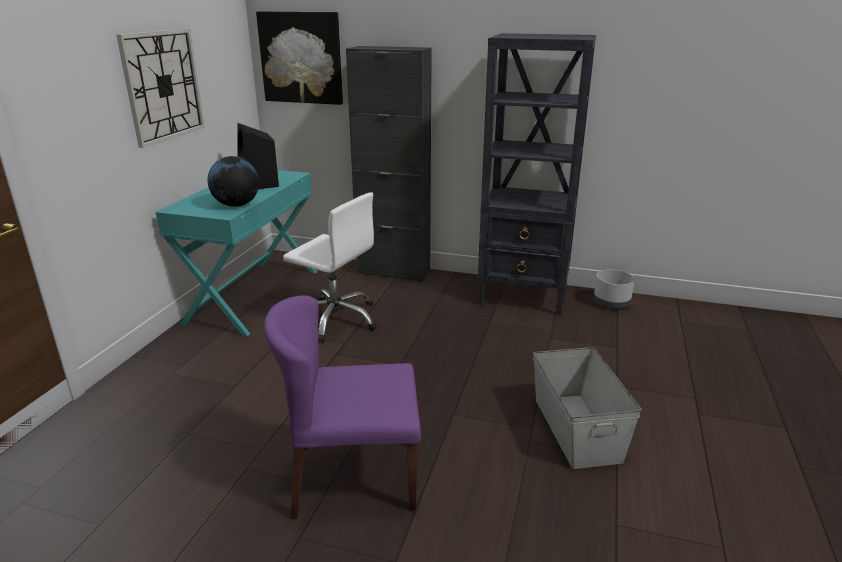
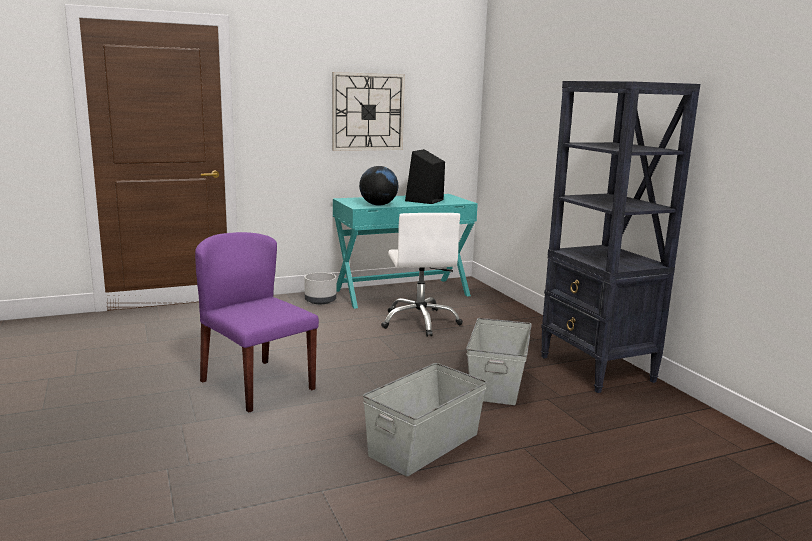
camera: 50 degrees right, 10 degrees down
(301, 58) = (505, 106): picture -> none
(393, 271) = (525, 315): black cabinet -> none
(501, 344) = (496, 382): none -> grey storage box
(612, 303) = (677, 410): grey planter -> grey planter (320, 301)

